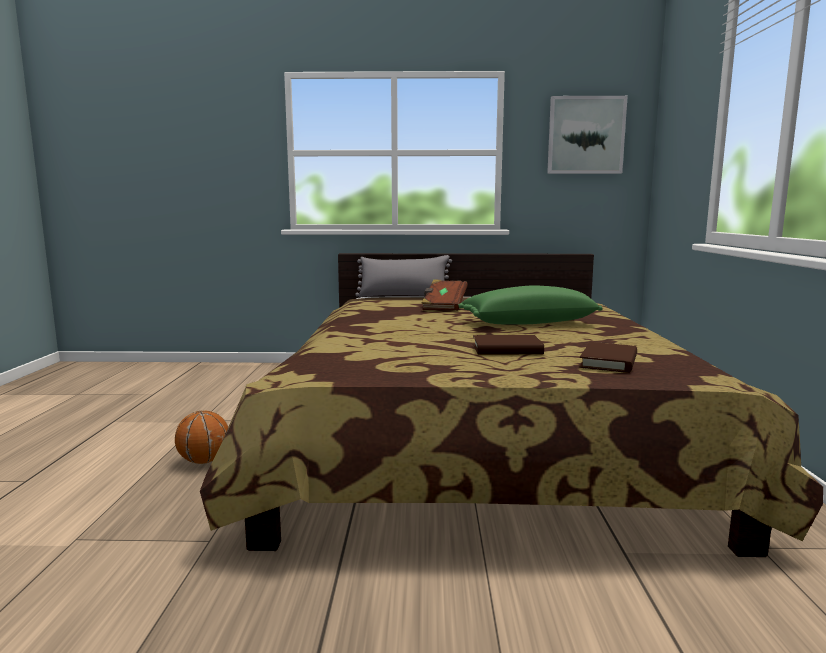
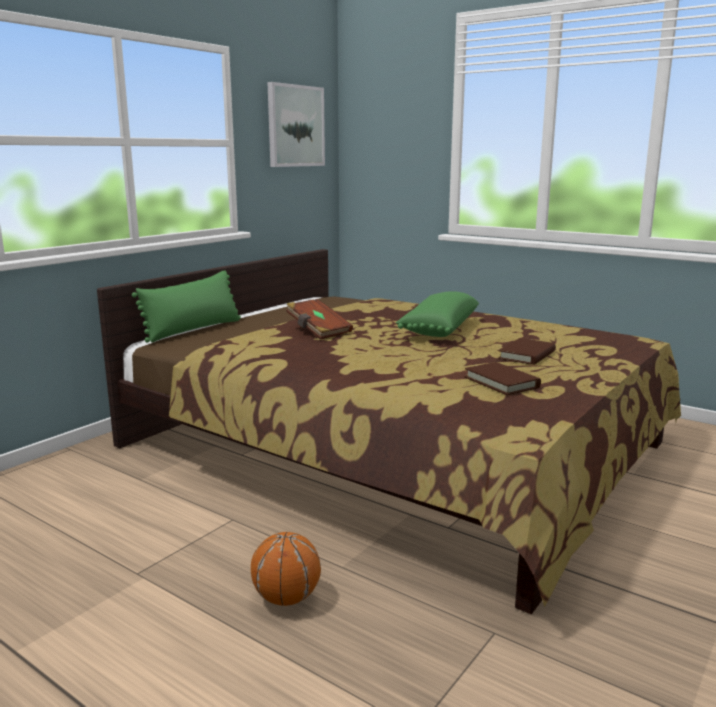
camera: 55 degrees left, 5 degrees up
(403, 296) = (193, 330): grey pillow -> green pillow
(609, 362) = (590, 345): brown book -> brown book (501, 382)

